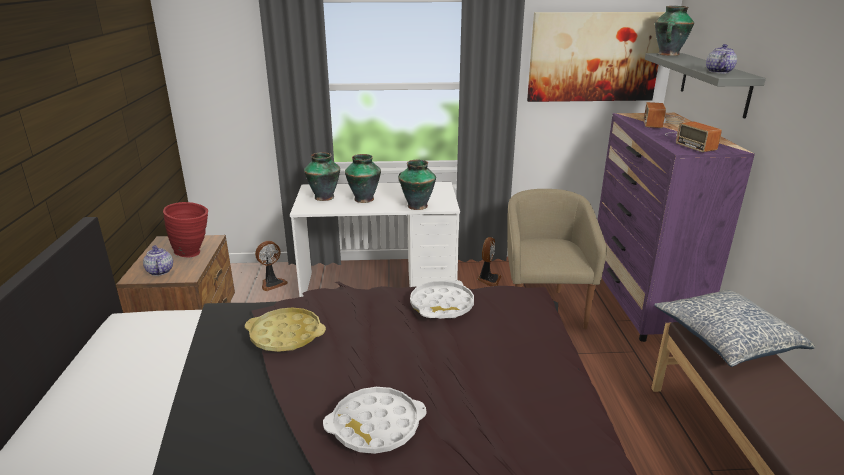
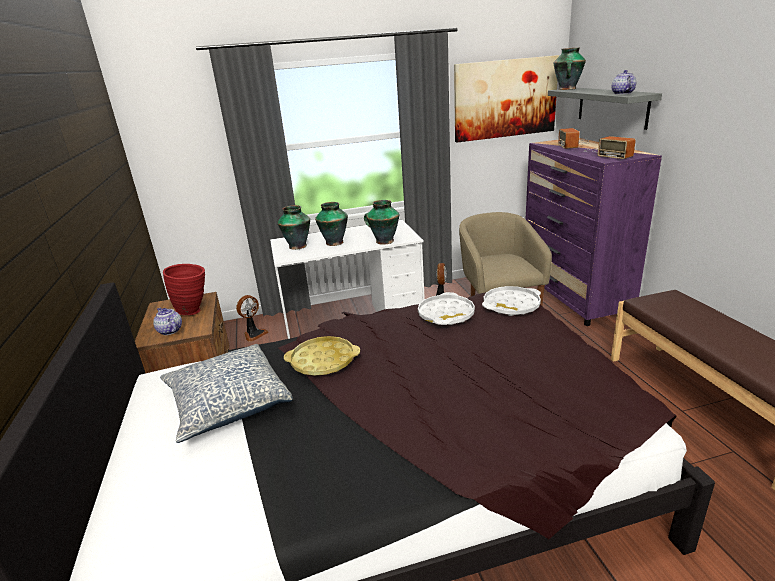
camera: 10 degrees left, 0 degrees up
(376, 426) = (446, 416): white tray -> white tray (511, 305)
(725, 339) = (671, 304): pillow -> pillow (227, 402)

